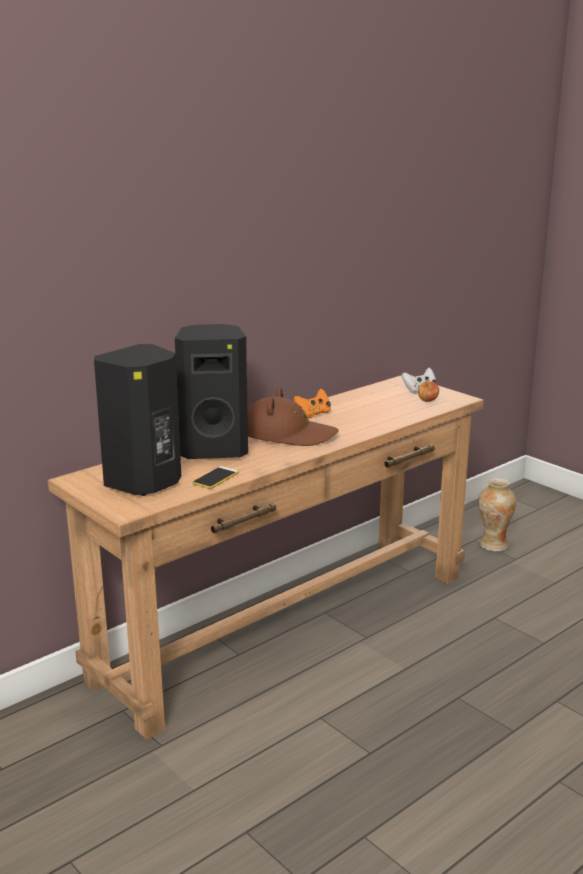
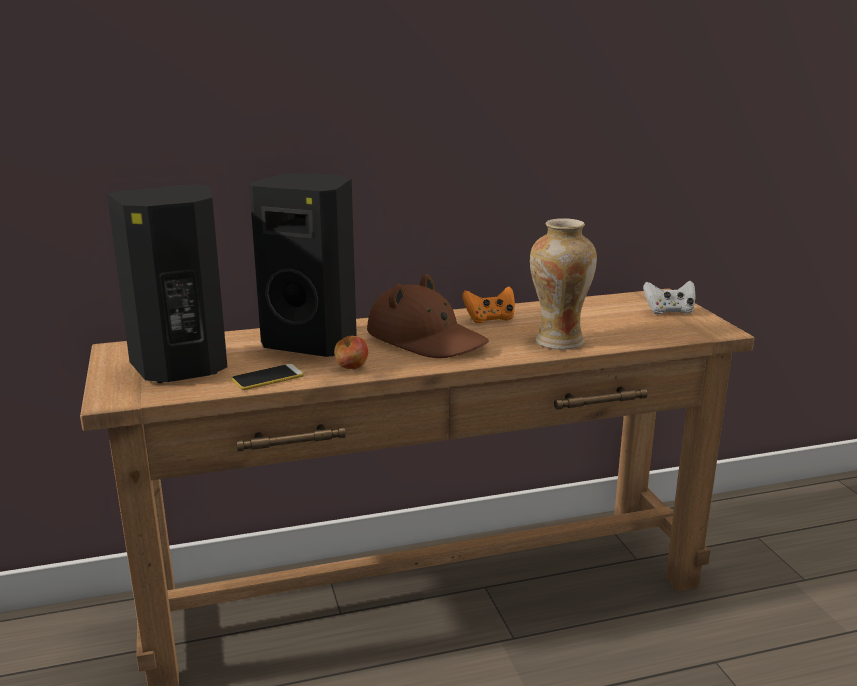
camera: 25 degrees right, 0 degrees up
(428, 402) = (665, 327): apple -> apple (352, 369)
(493, 545) = (782, 551): vase -> vase (558, 341)

